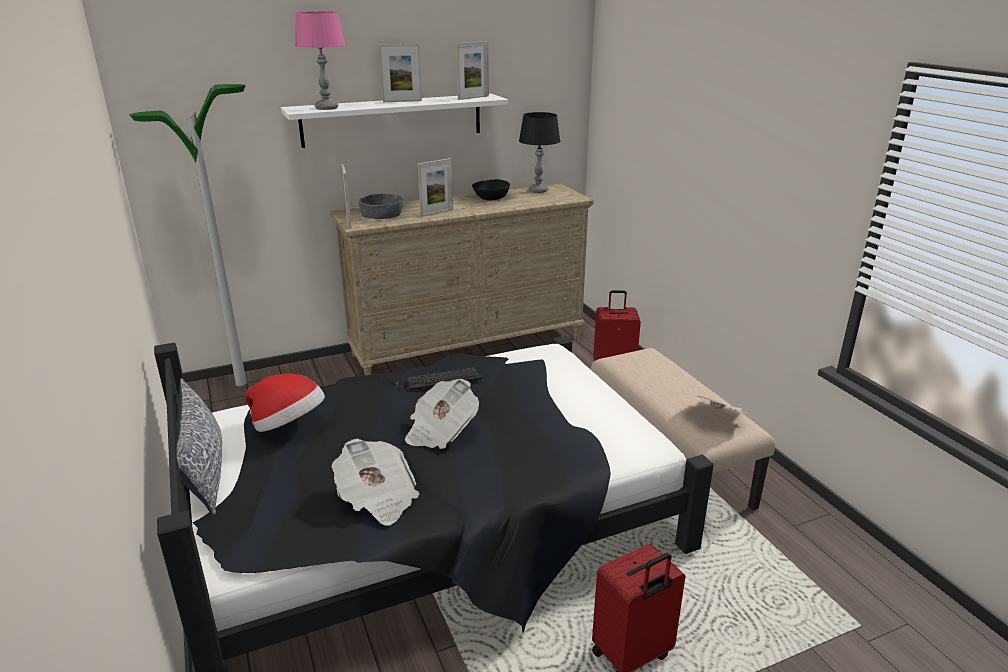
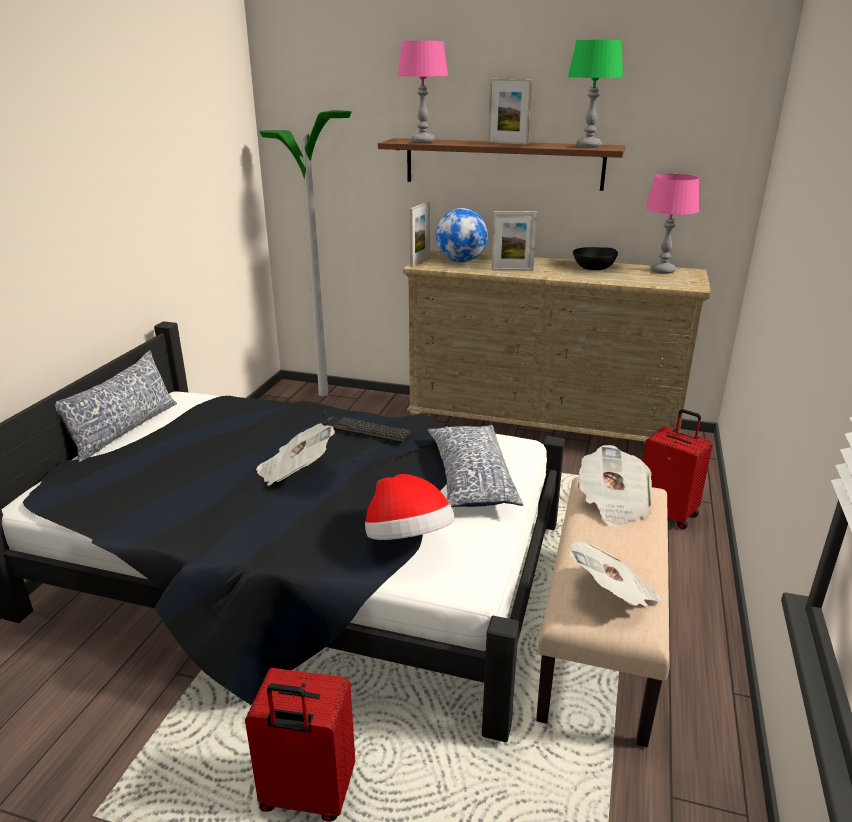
camera: 40 degrees right, 0 degrees up
(288, 426) = (211, 421): hat -> hat (408, 540)
(377, 499) = (172, 502): newspaper -> newspaper (613, 504)
(382, 214) = (461, 261): grey bowl -> globe
(393, 120) = (503, 164): white shelf -> brown shelf
(473, 98) = (588, 146): picture frame -> green table lamp
(538, 190) = (662, 271): black table lamp -> pink table lamp
(558, 384) = (470, 478): none -> pillow

